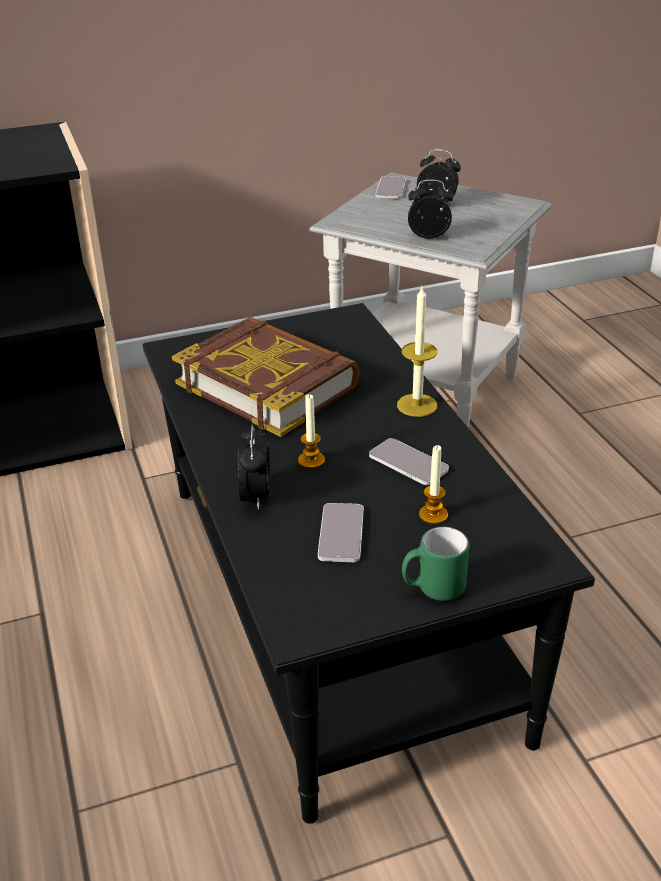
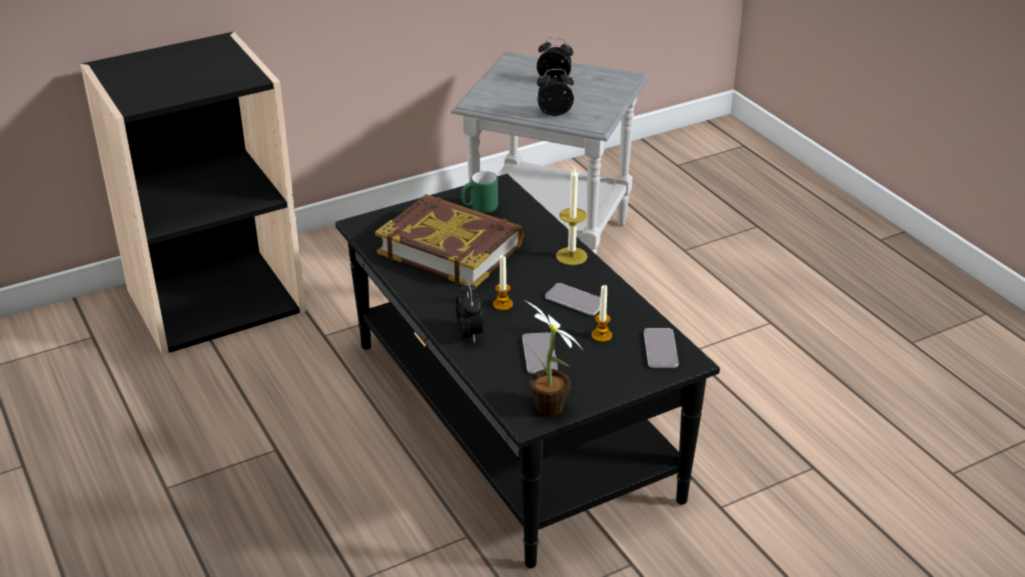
camera: 10 degrees left, 0 degrees up
(334, 621) = (550, 410): none -> potted plant
(391, 188) = (511, 68): phone -> phone (660, 349)
(433, 588) = (612, 384): green mug -> green mug (479, 208)

